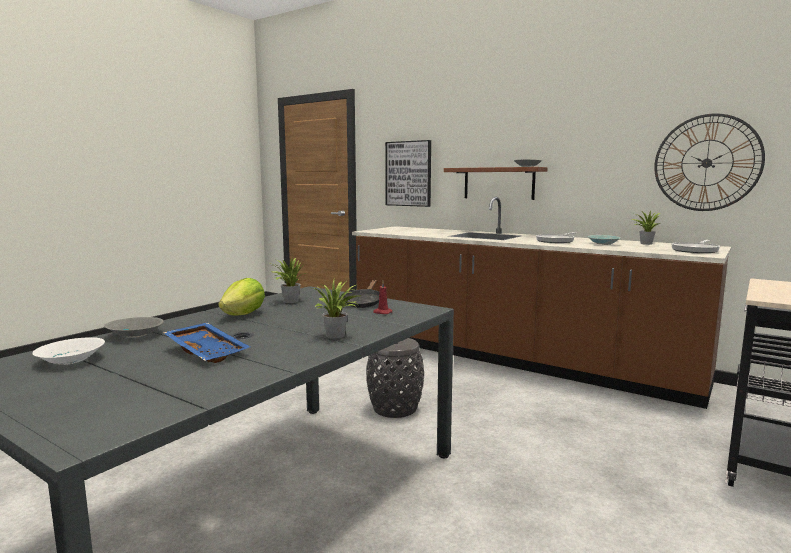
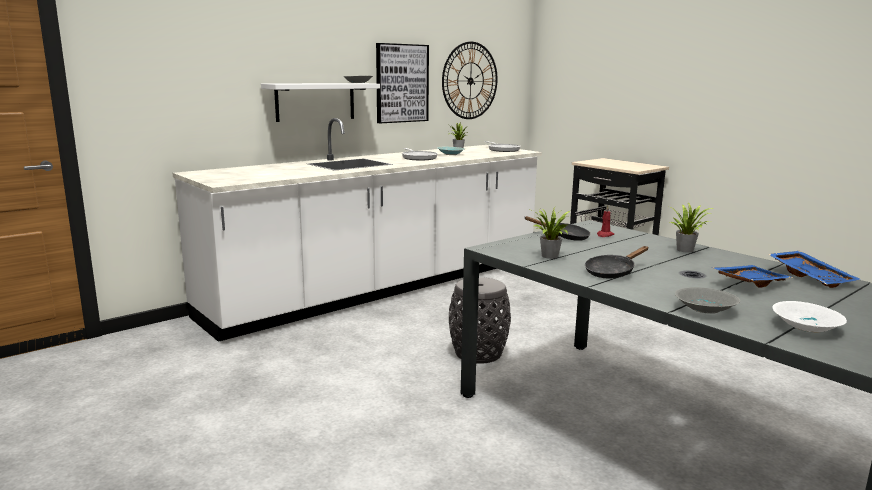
camera: 75 degrees left, 5 degrees up
(231, 379) = (811, 277): none -> blue tray
(244, 315) = (612, 272): lettuce -> black frying pan
(408, 173) = (186, 91): picture -> picture (401, 83)
(498, 183) = (315, 101): brown shelf -> white shelf
(512, 359) = (383, 287): brown counter -> white counter

